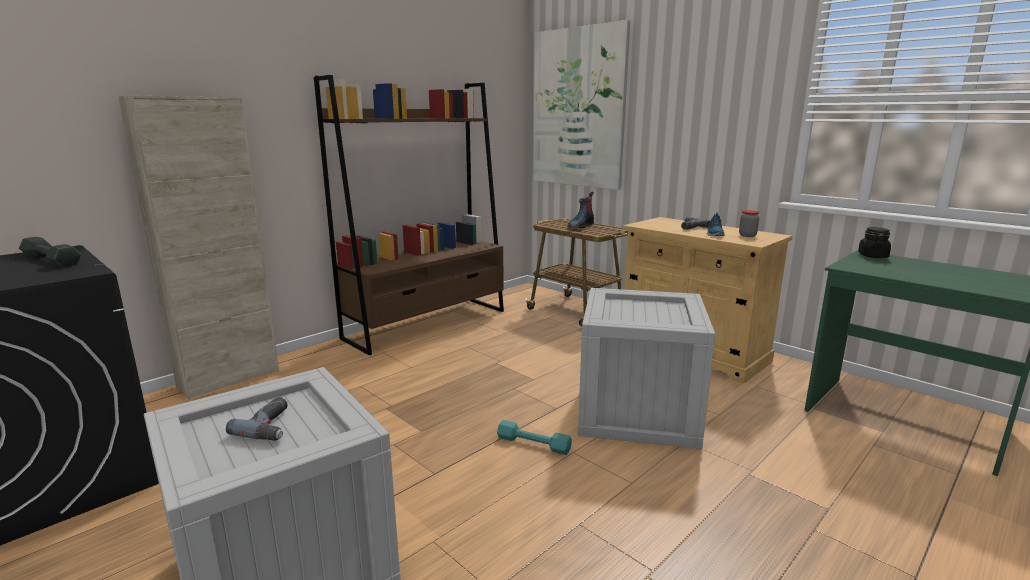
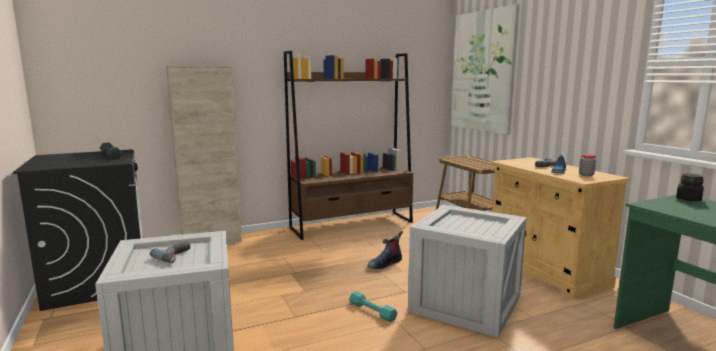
camera: 20 degrees right, 5 degrees down
(581, 226) = (475, 161): boot -> boot (385, 263)

